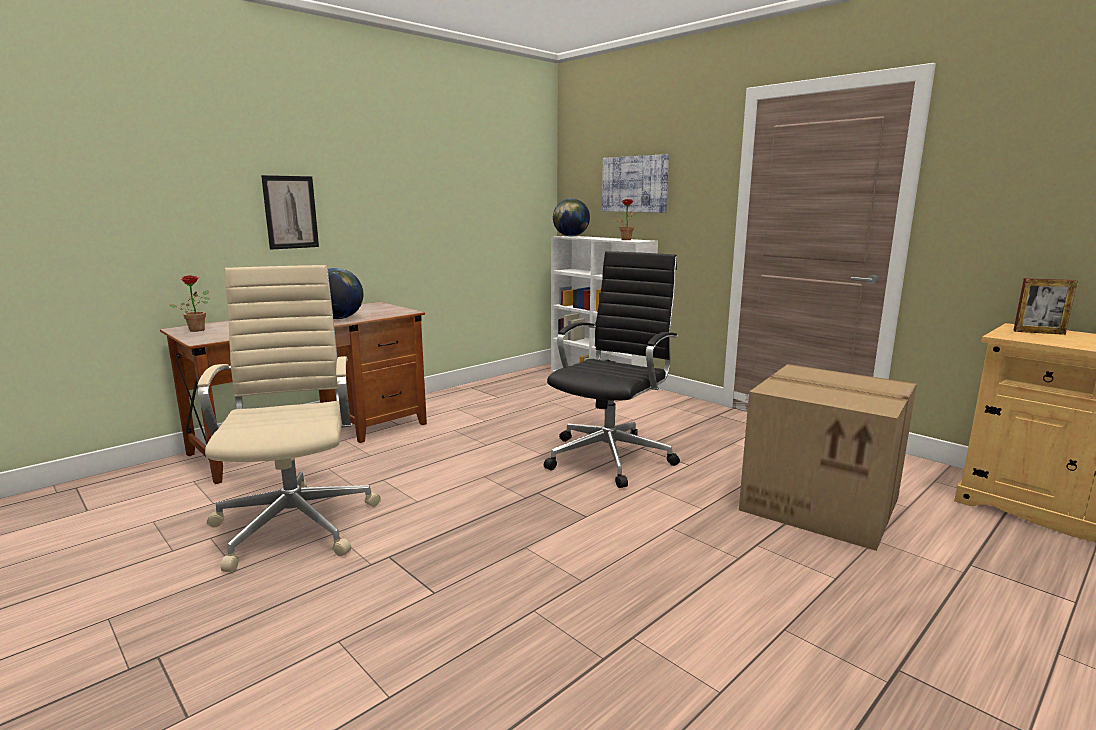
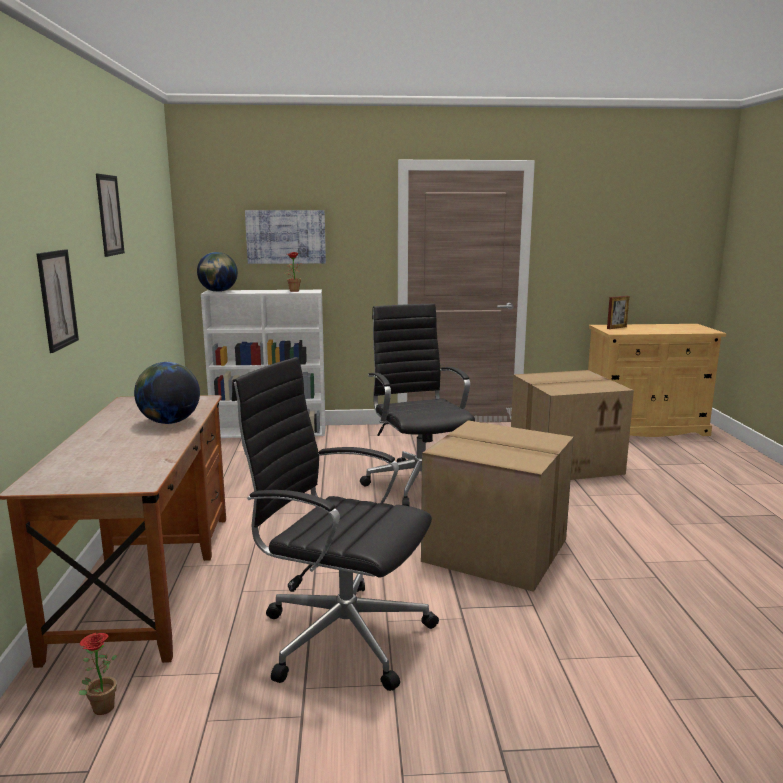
camera: 50 degrees left, 0 degrees up
(198, 329) = (65, 478): potted plant -> potted plant (100, 706)
(296, 523) = (340, 634): beige office chair -> black office chair
(404, 156) = (109, 215): none -> picture
(523, 535) = (493, 550): none -> cardboard box

